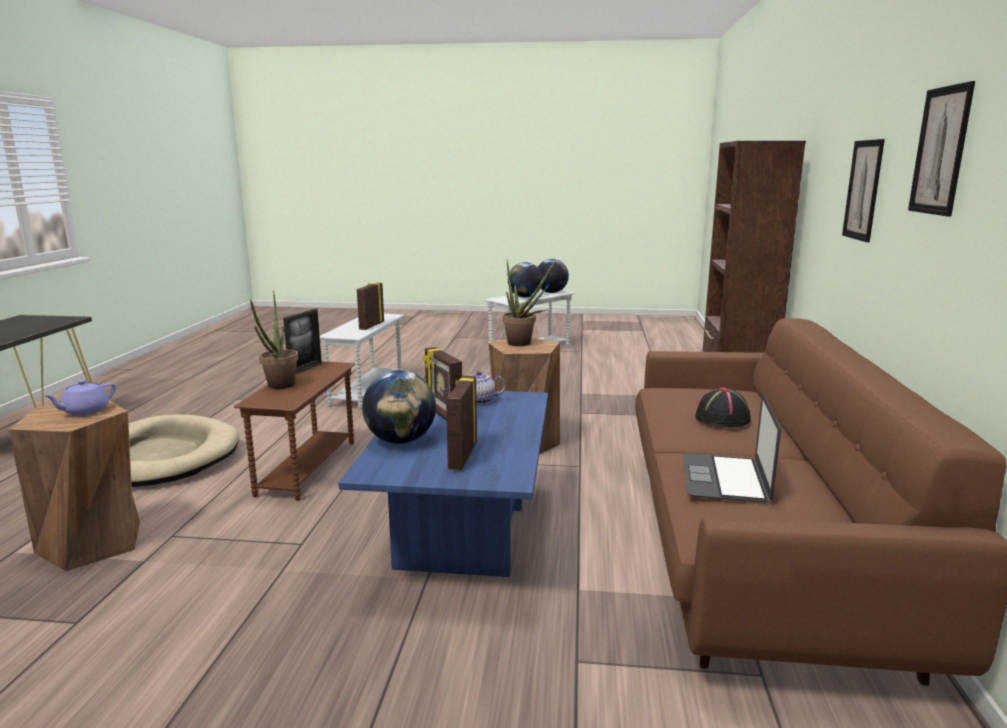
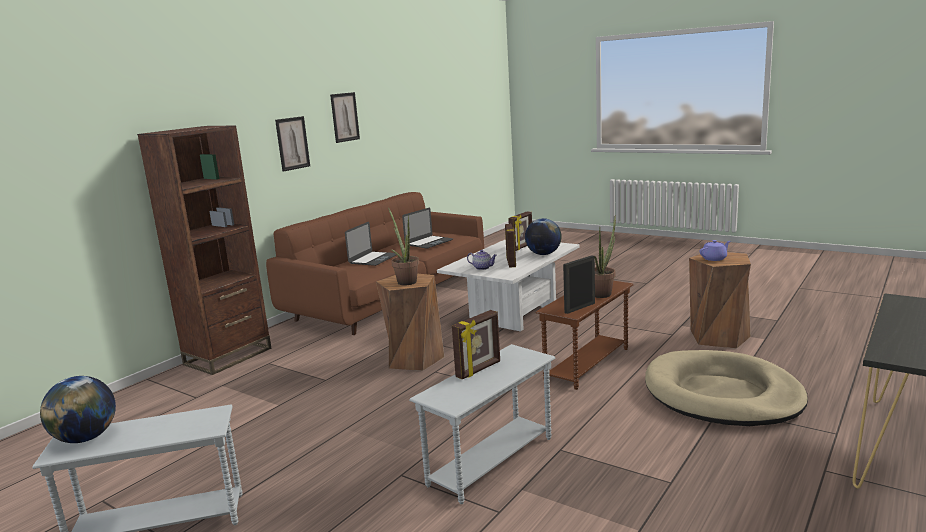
camera: 150 degrees left, 0 degrees up
(462, 535) = (513, 314): blue coffee table -> white coffee table
(524, 297) = (161, 426): globe -> none
(722, 418) = (373, 259): black hat -> laptop

